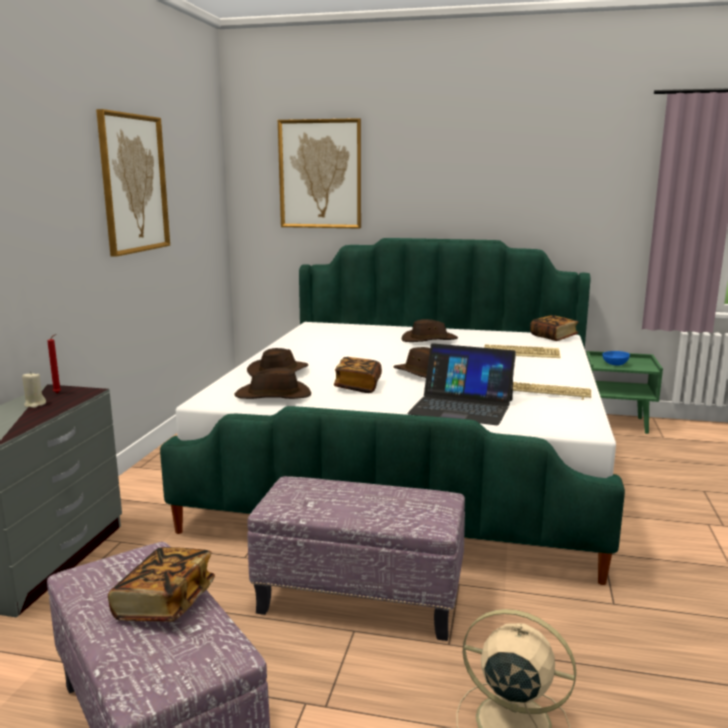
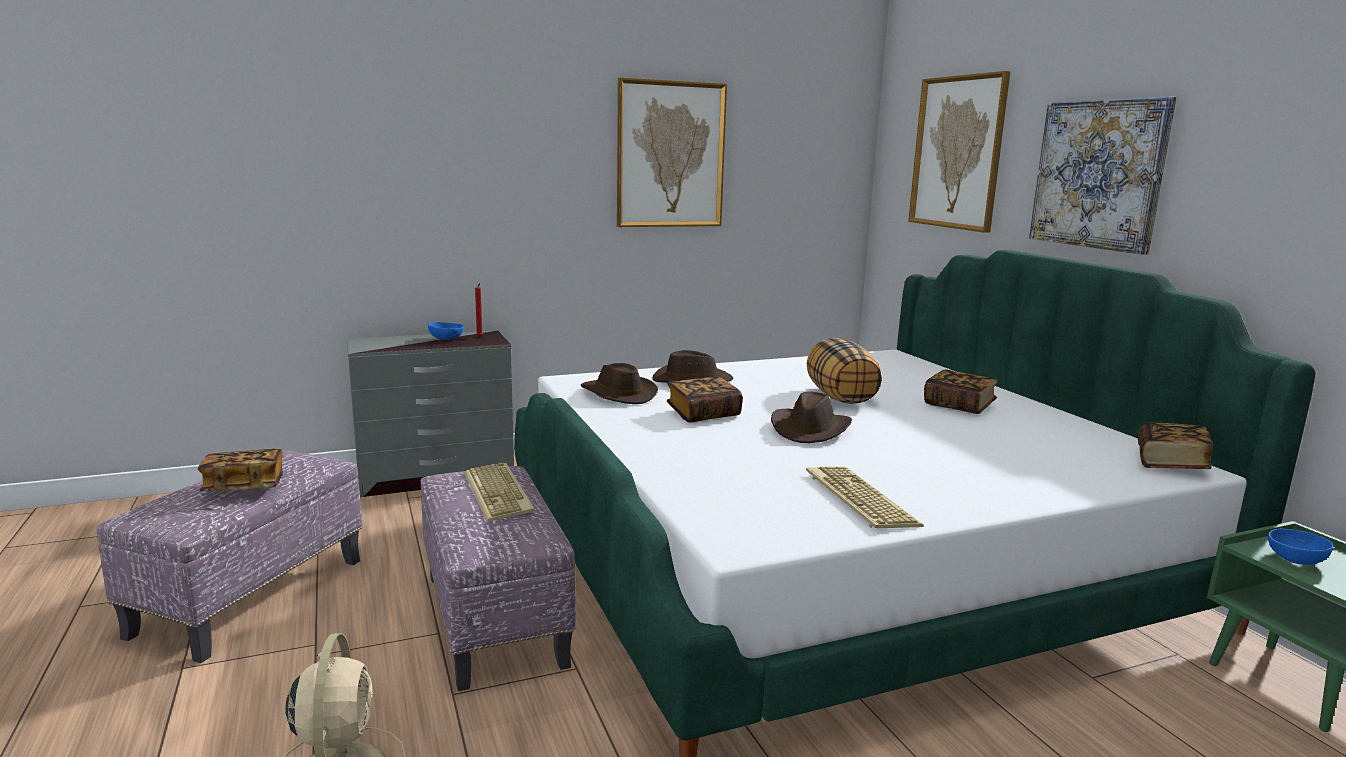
camera: 55 degrees right, 0 degrees up
(34, 404) = (446, 339): beige candle -> blue bowl
(378, 353) = (841, 397): none -> pillow
(429, 340) = (959, 405): brown hat -> book
(443, 185) = (1098, 174): none -> picture
(461, 406) = (713, 467): laptop -> none
(522, 352) = (1026, 458): keyboard -> keyboard (500, 493)

